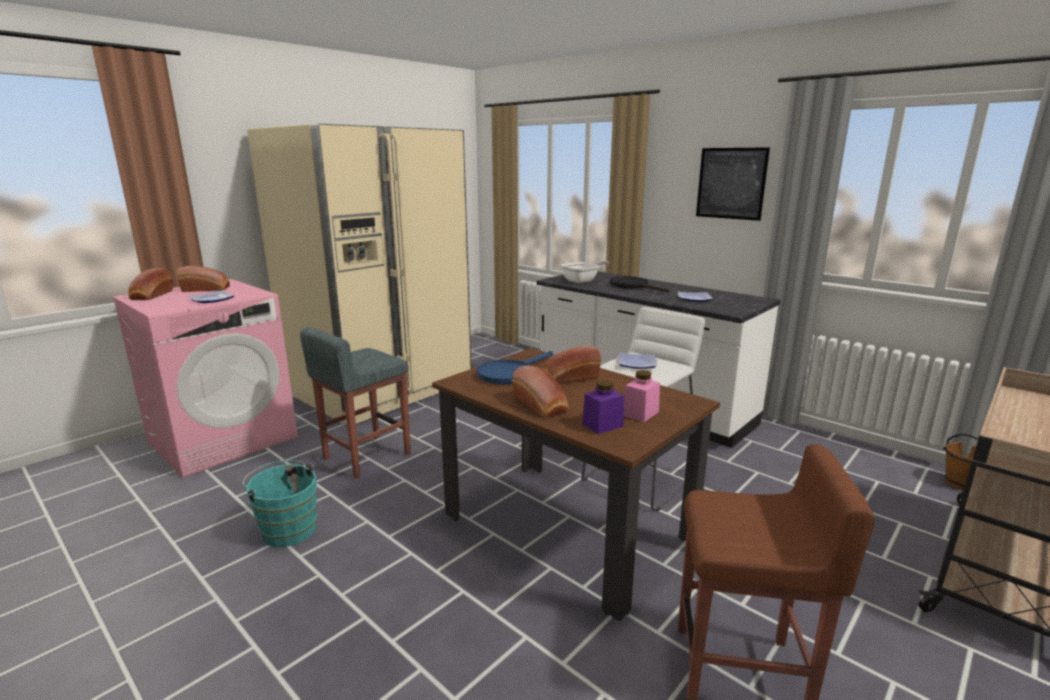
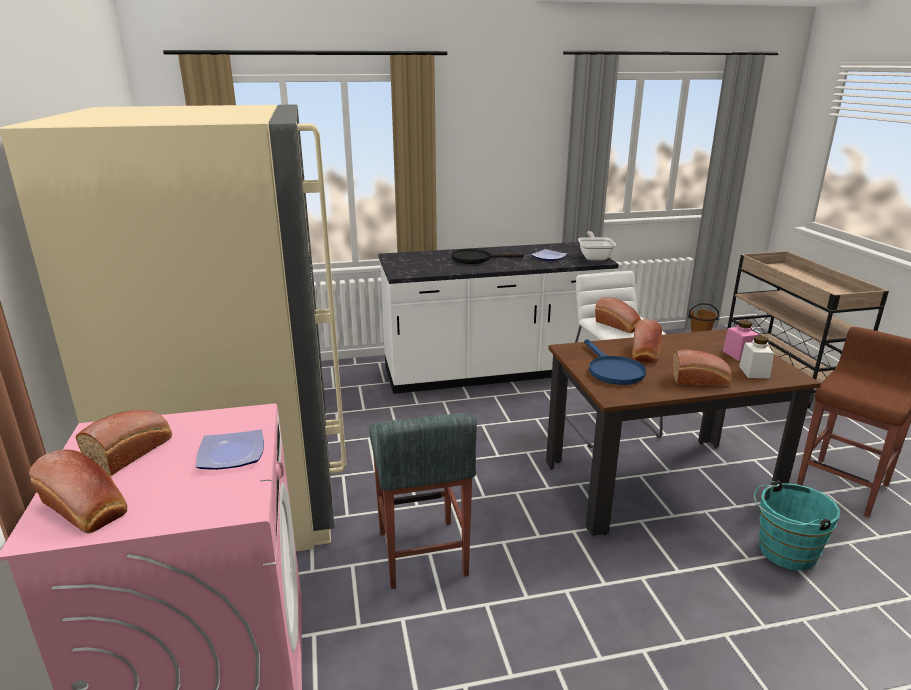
camera: 55 degrees left, 5 degrees up
(287, 529) = (537, 657): turquoise bucket -> turquoise bucket (782, 552)
(583, 281) = (426, 266): frying pan -> frying pan (594, 257)
(602, 425) = (754, 372): purple jar -> white jar
(636, 364) = (619, 325): plate -> bread
(731, 183) = (517, 145): picture -> none

